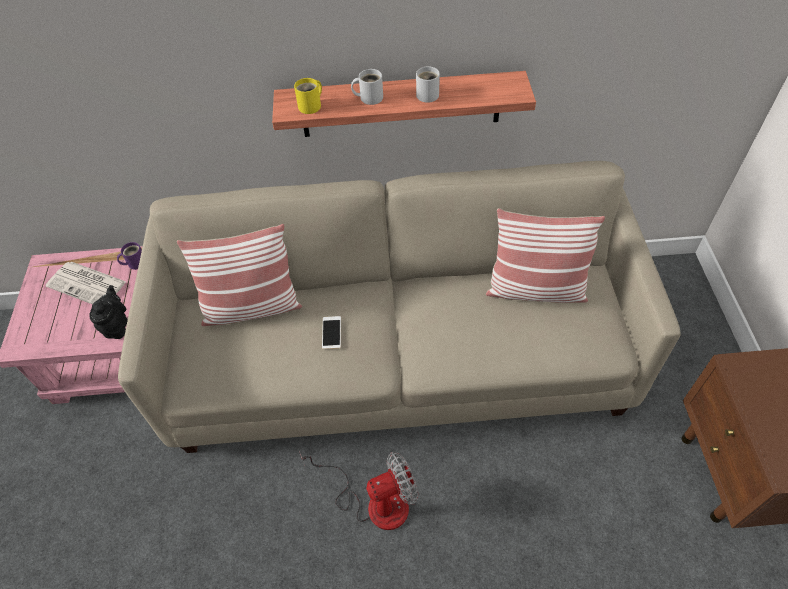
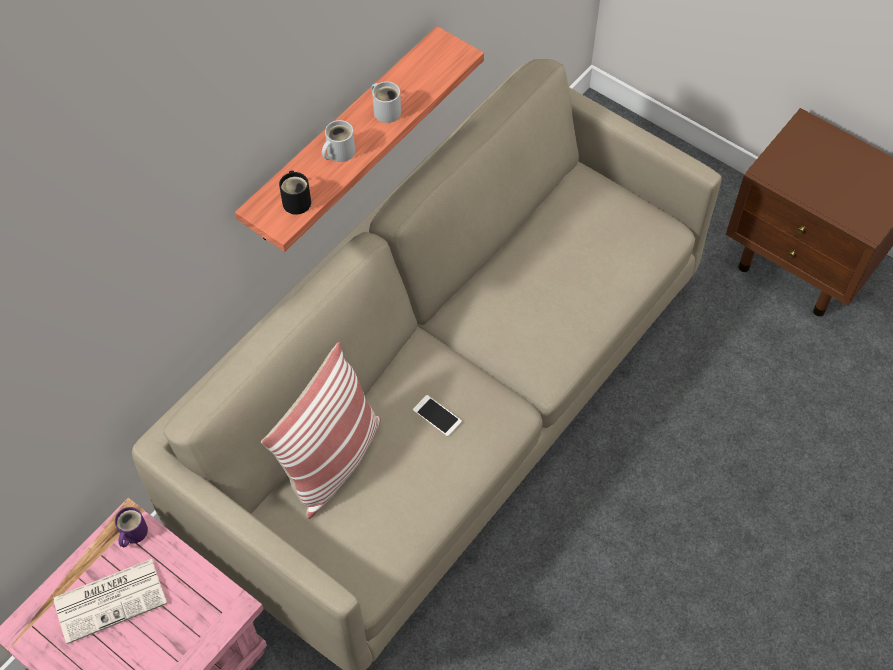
camera: 50 degrees left, 5 degrees up
(117, 326) = (207, 604): black teapot -> none
(311, 105) = (297, 200): yellow mug -> black mug
(374, 502) = (576, 543): fan -> none
(535, 289) = (556, 229): pillow -> none

